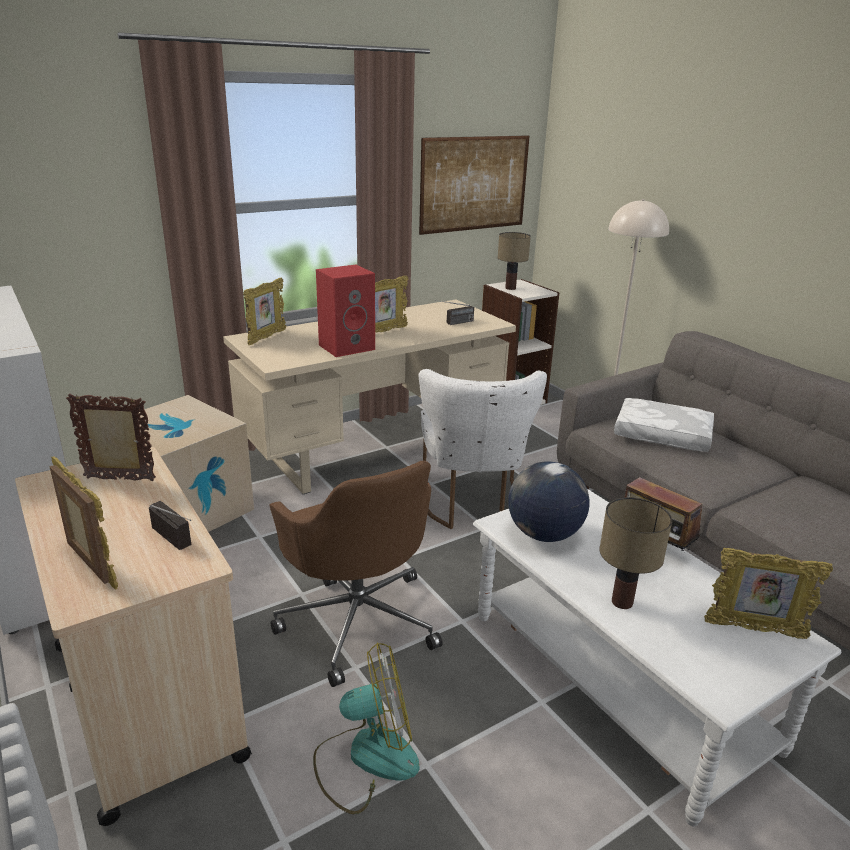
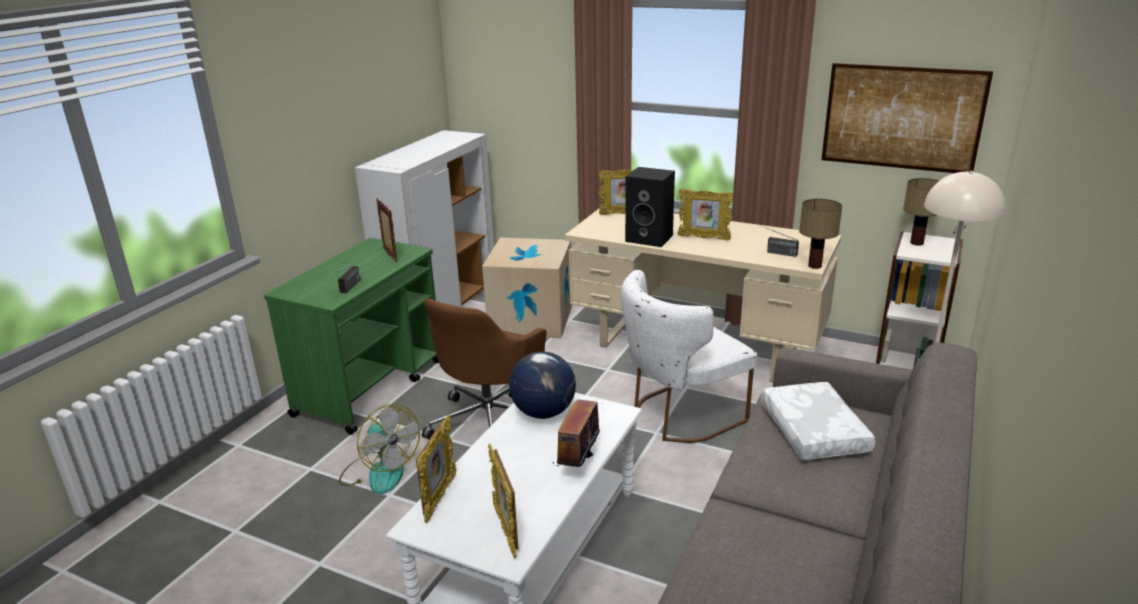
camera: 60 degrees right, 0 degrees up
(91, 566) = (311, 282): picture frame -> picture frame (439, 498)
(146, 697) = (371, 387): beige cart -> green cart
(347, 347) = (650, 238): red speaker -> black speaker
(620, 602) = (487, 464): table lamp -> table lamp (814, 265)

